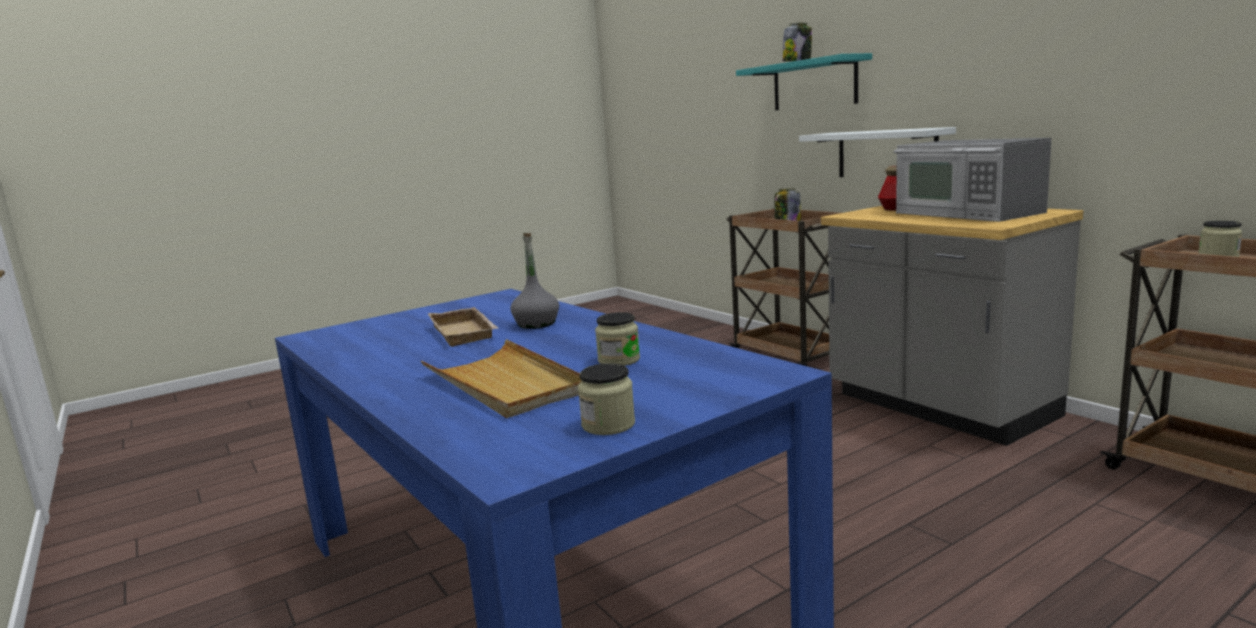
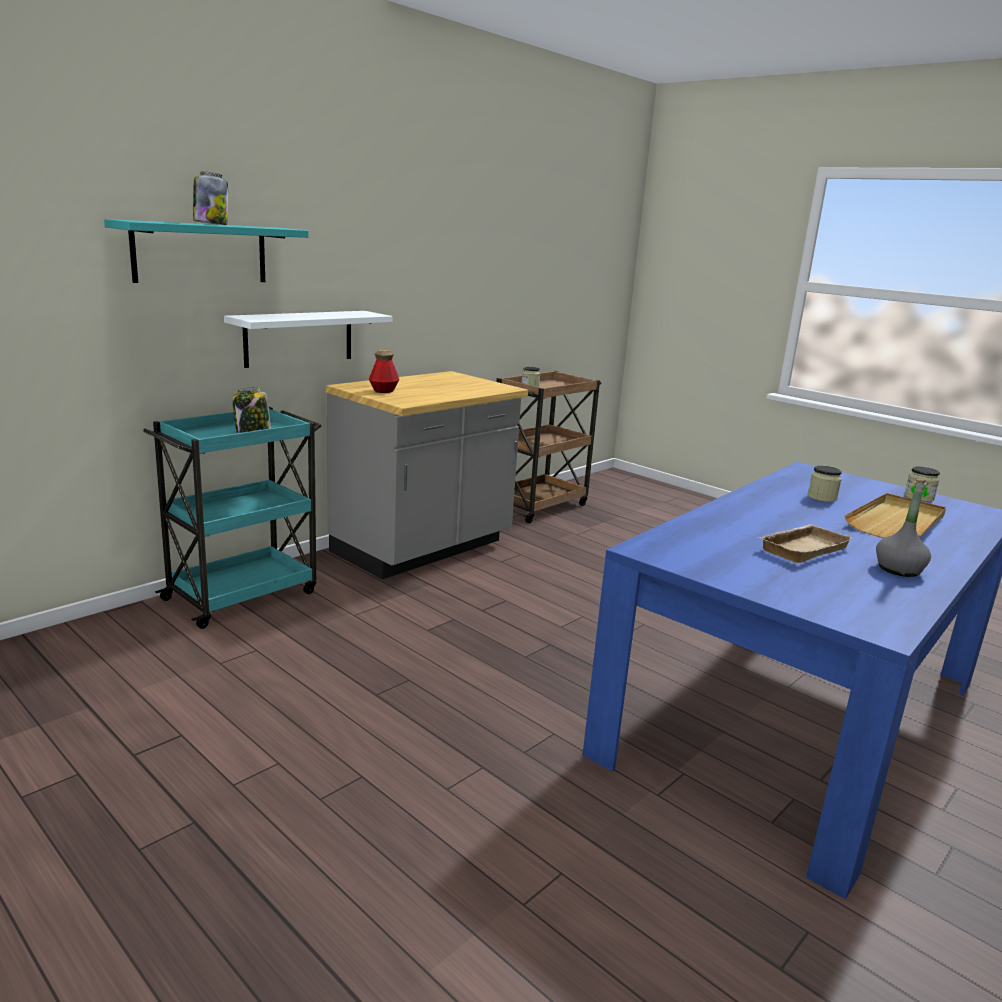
camera: 105 degrees left, 5 degrees up
(536, 324) = (754, 524): grey bottle -> grey bottle (898, 569)
(790, 356) = (243, 595): brown cart -> turquoise cart
(966, 213) = (439, 384): microwave -> none

